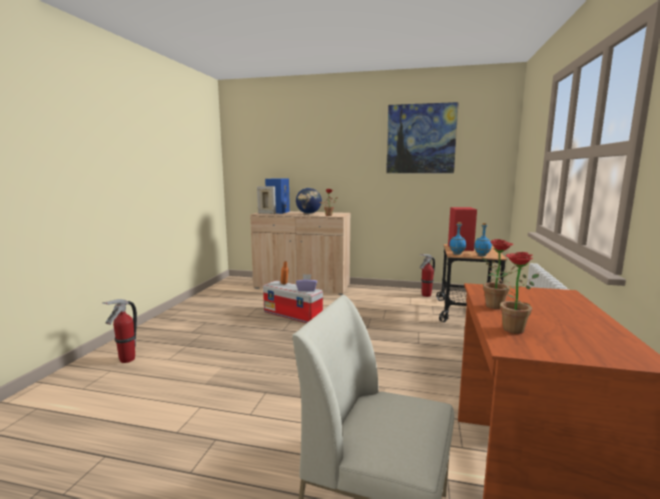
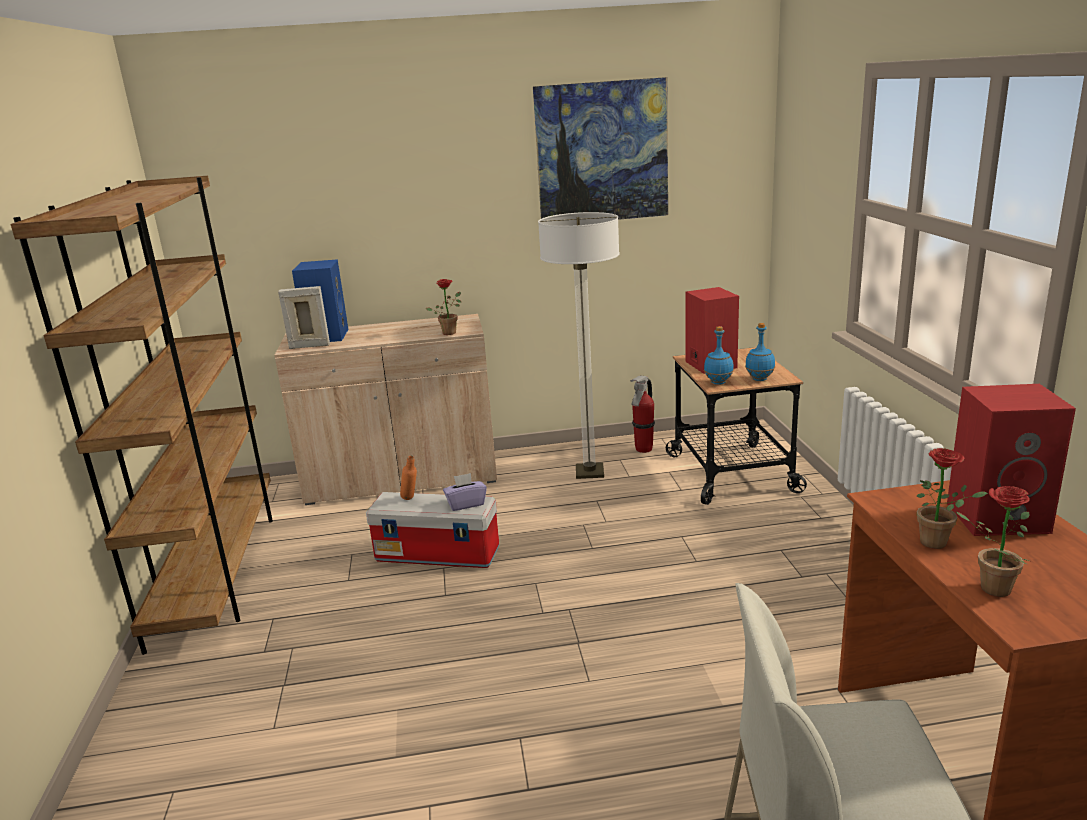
camera: 20 degrees left, 10 degrees up
(127, 360) = (185, 756): fire extinguisher -> none
(201, 302) = (218, 570): none -> brown bookcase
(309, 213) = (399, 331): globe -> none
(390, 299) = (589, 472): none -> floor lamp
(555, 304) = (998, 517): none -> red speaker

